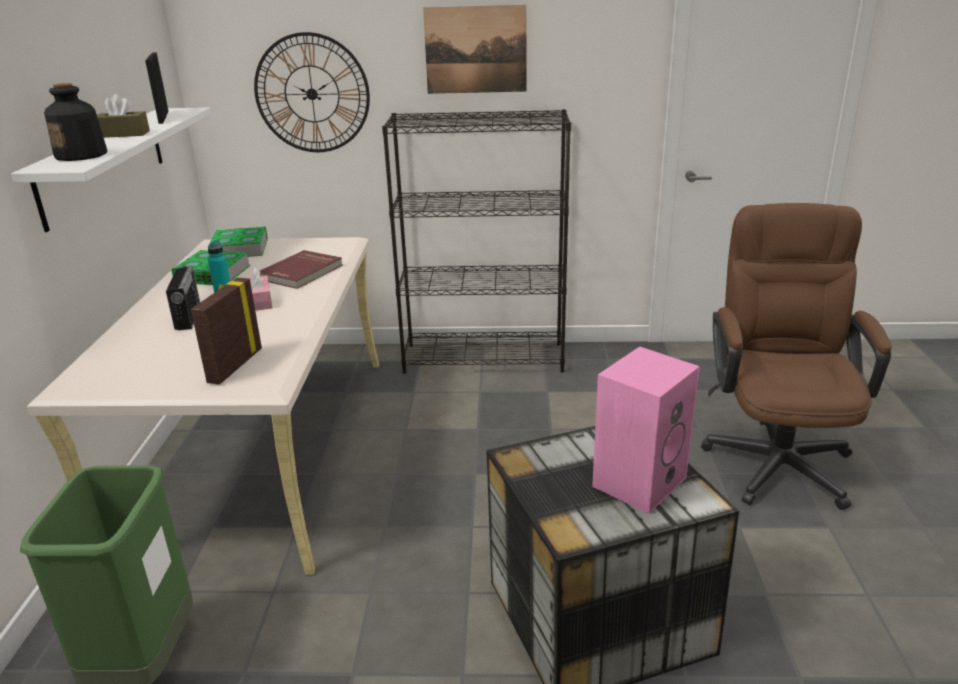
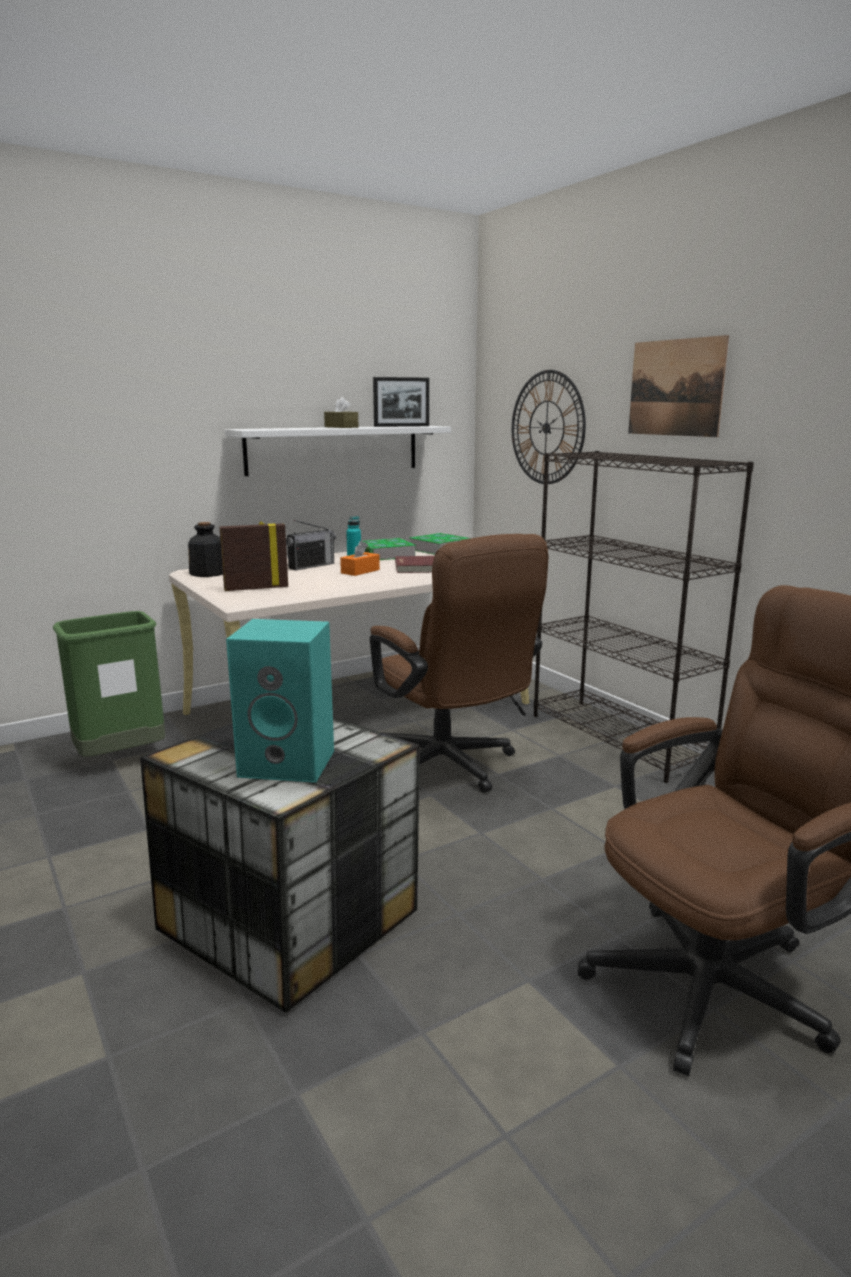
camera: 55 degrees right, 10 degrees down
(82, 155) = (277, 428): bottle -> bottle (208, 573)
(163, 117) = (401, 426): picture frame -> picture frame turned 150 degrees counterclockwise
(259, 301) = (360, 571): pink tissue box -> orange tissue box
(441, 446) = (450, 767): none -> brown office chair
(639, 480) = (290, 763): pink speaker -> turquoise speaker

